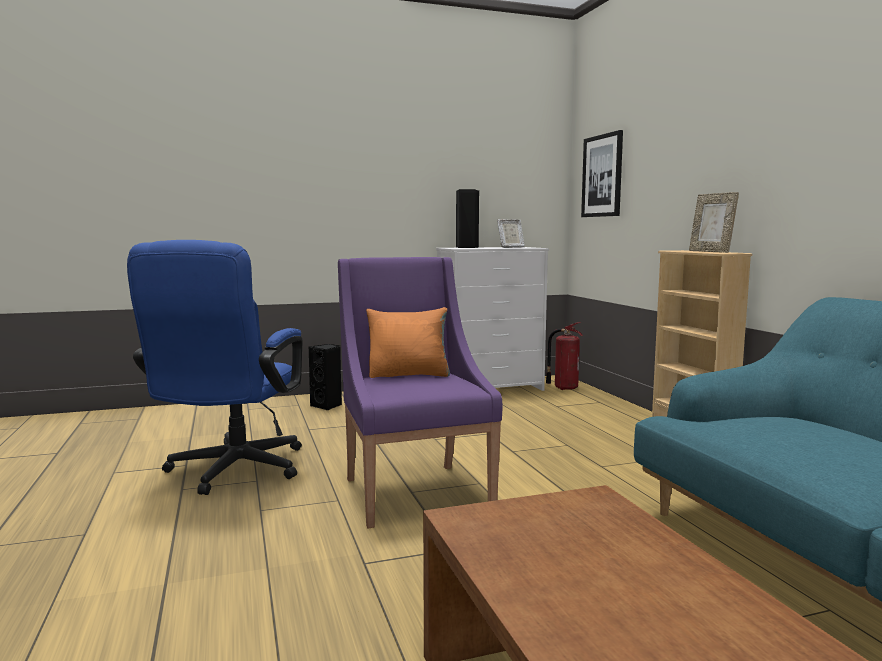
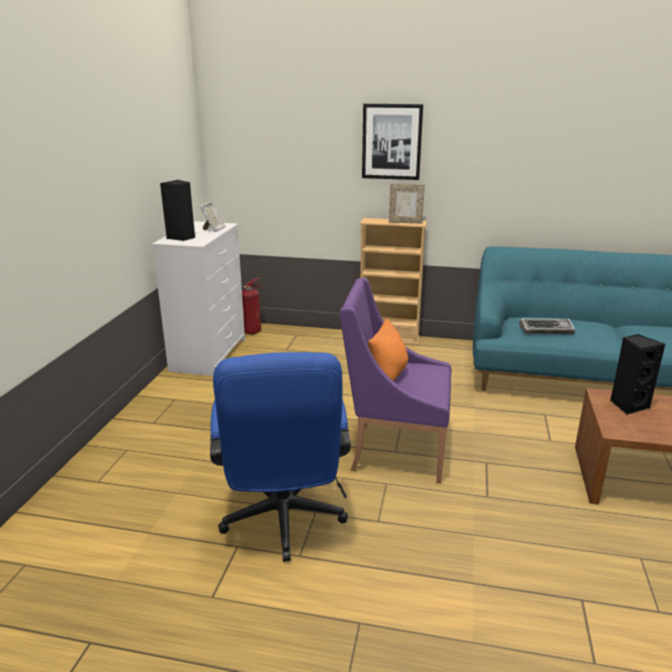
camera: 60 degrees left, 15 degrees up
(230, 472) = (283, 522): blue office chair -> blue office chair turned 45 degrees clockwise
(327, 406) = (153, 436): black speaker -> black speaker (628, 405)
(602, 176) = (253, 152): picture -> picture (391, 142)
(775, 431) = (546, 330): none -> keyboard

